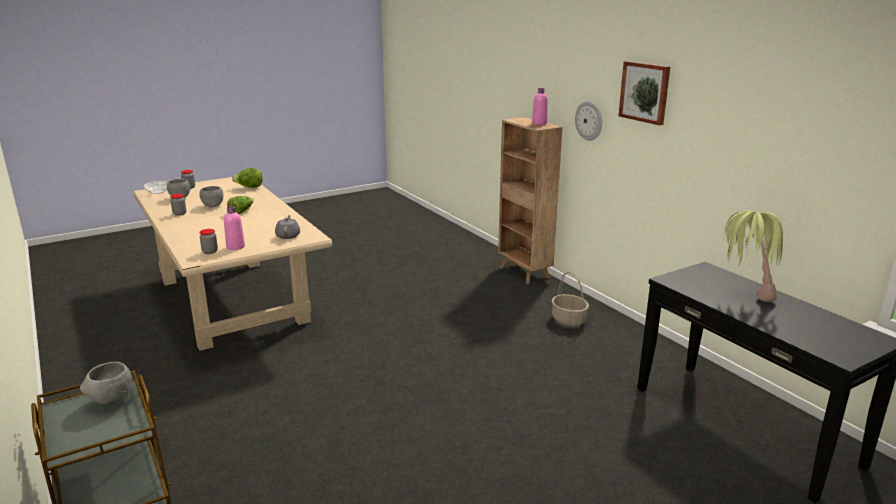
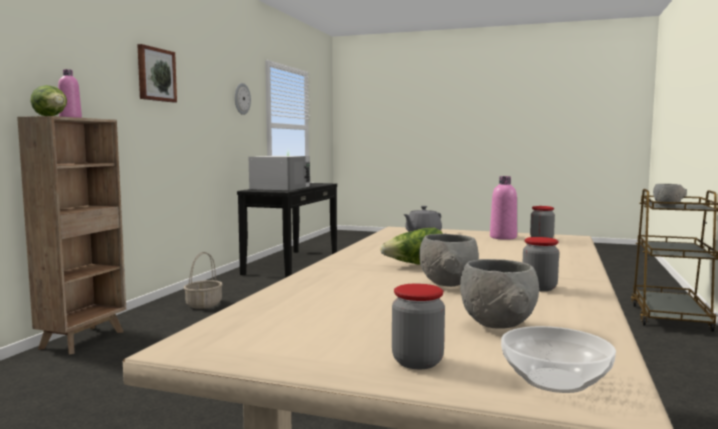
camera: 130 degrees left, 15 degrees down
(249, 187) = (275, 305): lettuce -> lettuce (51, 116)
(589, 121) = (106, 109): wall clock -> wall clock (241, 99)
(743, 294) = (281, 187): potted plant -> white microwave

